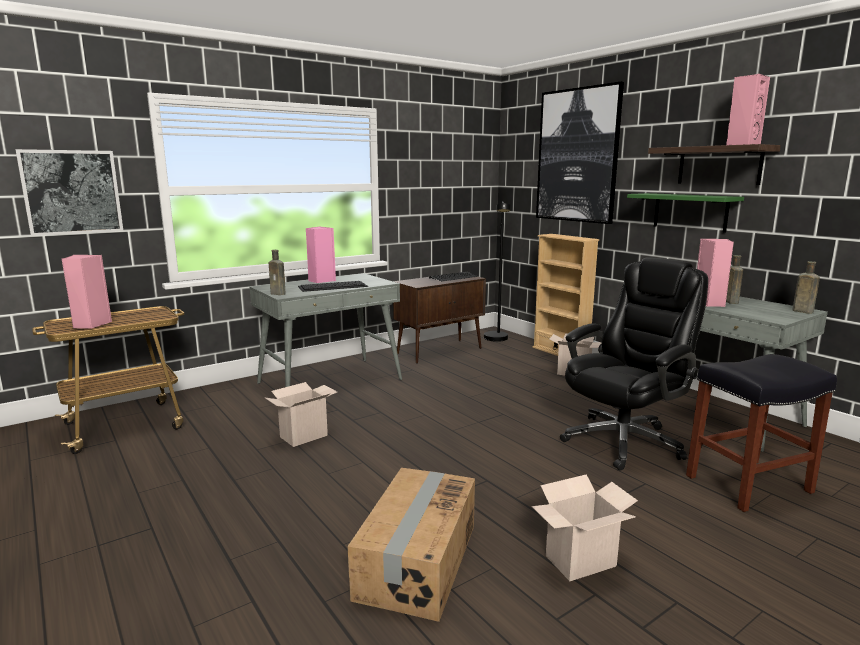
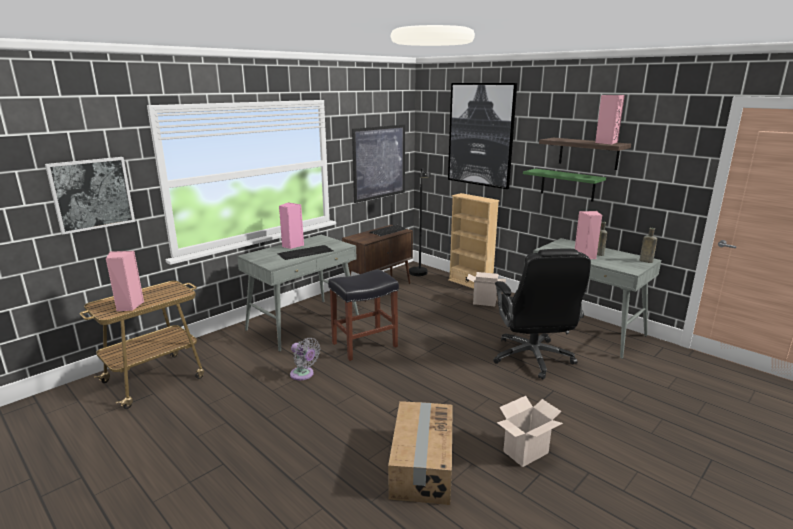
camera: 10 degrees left, 5 degrees up
(279, 294) = (267, 263): brown bottle -> none
(304, 435) = (303, 375): cardboard box -> grey fan
(449, 194) = (379, 162): none -> picture
(624, 441) = (532, 358): black office chair -> black office chair turned 135 degrees clockwise
(748, 484) = (617, 384): black stool -> black stool (364, 345)

